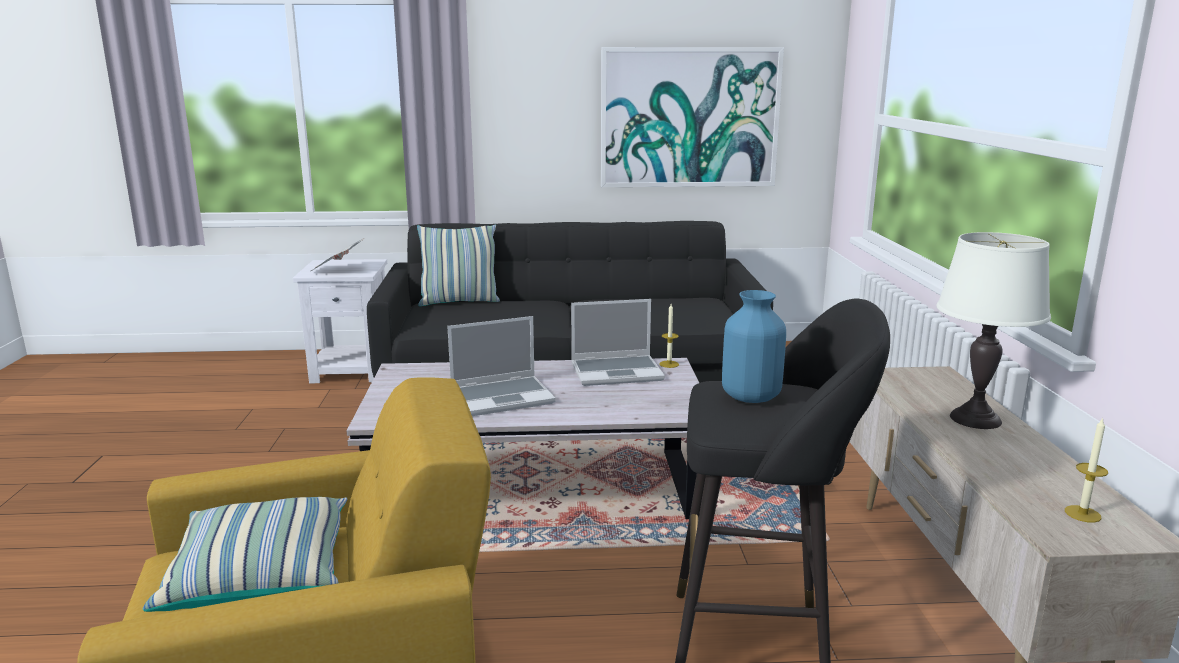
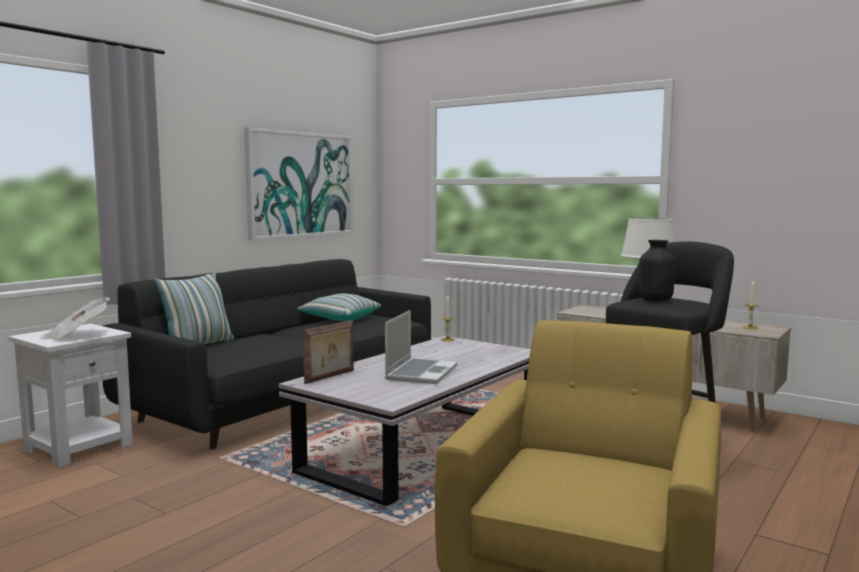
camera: 50 degrees left, 10 degrees down
(260, 575) = (574, 473): pillow -> pillow (339, 319)
(430, 371) = (330, 377): none -> picture frame
(617, 372) = (435, 348): laptop -> none
(751, 397) = (656, 300): blue vase -> black vase

